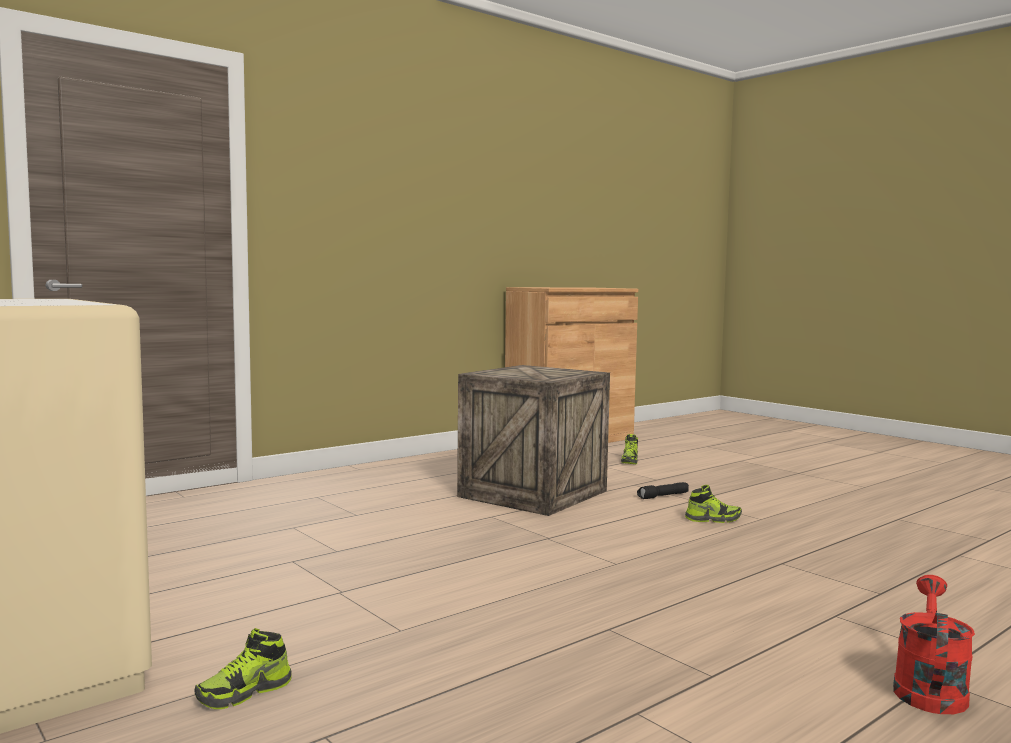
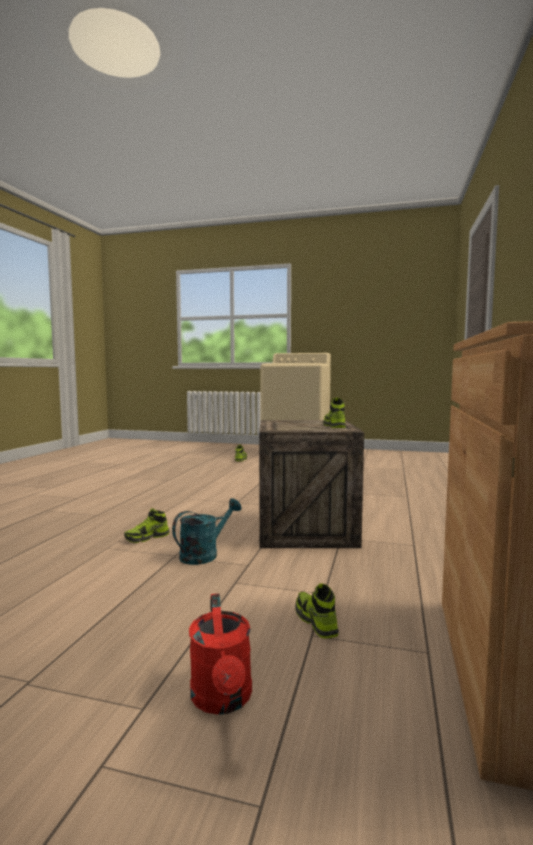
camera: 145 degrees right, 0 degrees up
(515, 369) = (334, 426): none -> shoe
(663, 496) = (204, 554): black flashlight -> turquoise watering can
(928, 688) = (54, 485): red watering can -> red watering can (223, 700)

